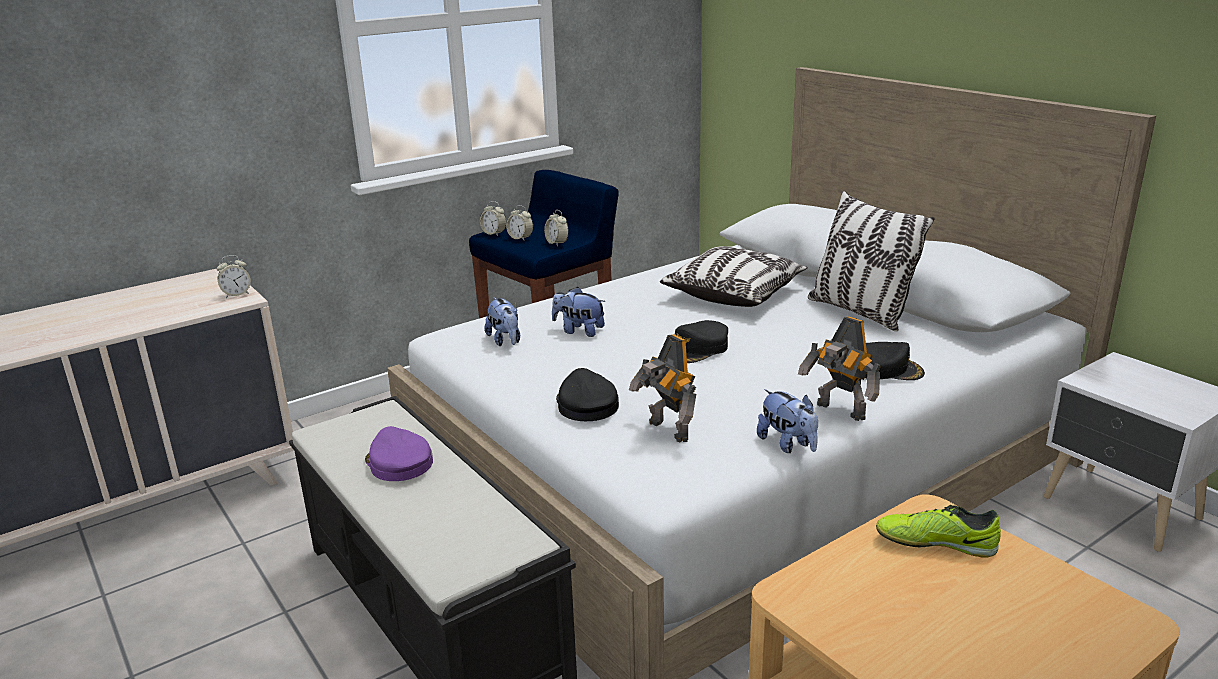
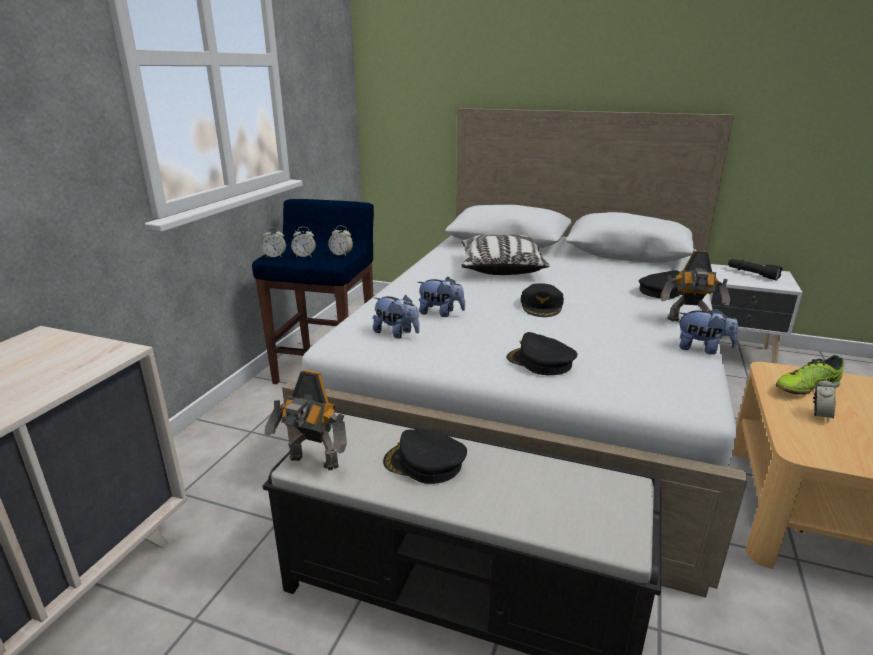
camera: 35 degrees left, 0 degrees up
(236, 294) = (102, 349): alarm clock -> alarm clock (820, 415)
(398, 463) = (424, 463): purple cap -> black cap
(579, 331) = (440, 313): plush toy -> plush toy turned 150 degrees counterclockwise
(666, 431) = (624, 363): toy robot -> toy robot (312, 463)
(860, 312) = (590, 264): pillow -> none
(1157, 384) = (752, 274): none -> black flashlight

